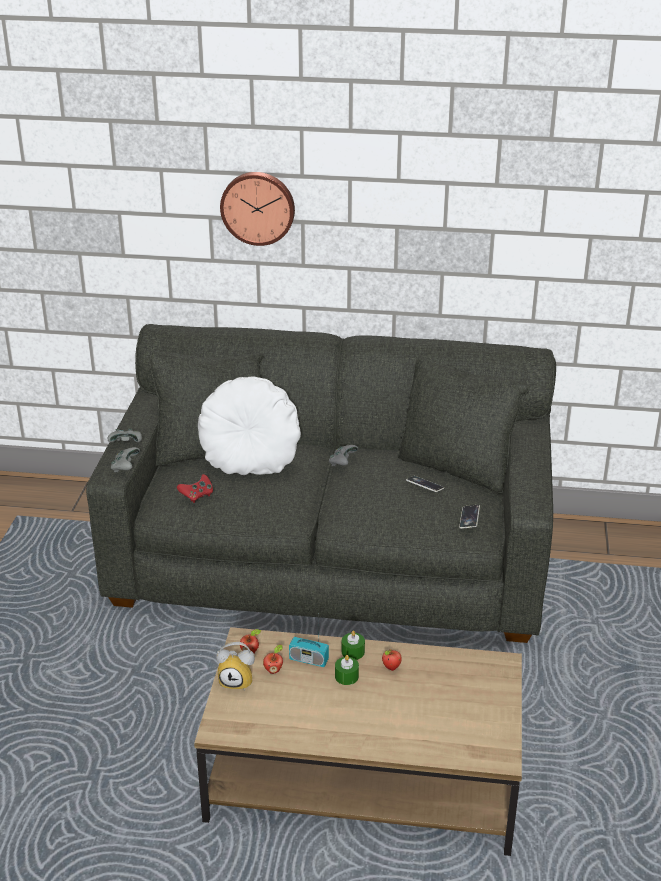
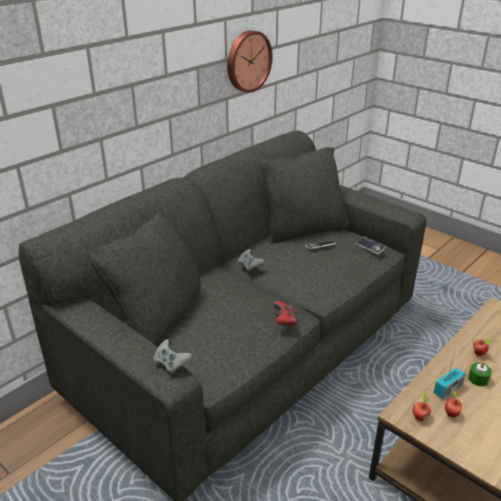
camera: 55 degrees left, 0 degrees up
(126, 444) = (132, 348): grey game controller -> none
(197, 495) = (222, 349): red game controller -> red game controller (284, 320)
(238, 681) = (454, 441): alarm clock -> none
(251, 466) = (213, 305): white pillow -> none
(258, 207) = (97, 80): wall clock -> wall clock (247, 61)
(353, 652) = (450, 363): green candle -> none

